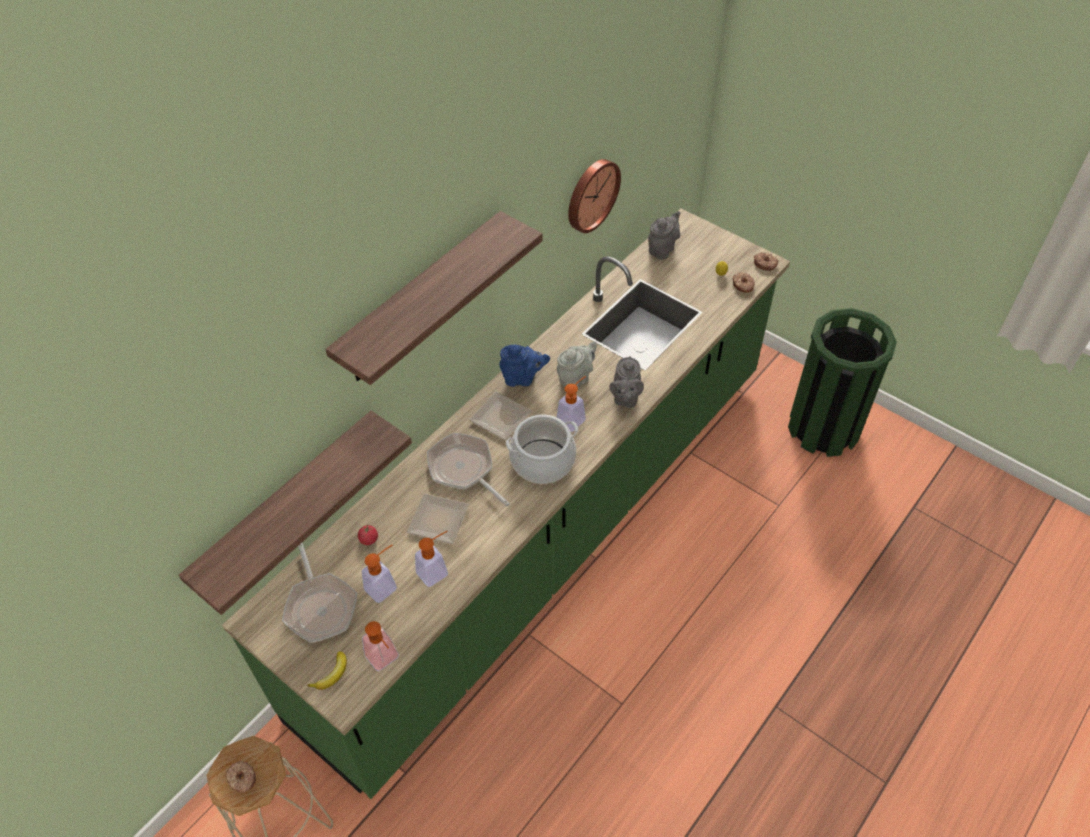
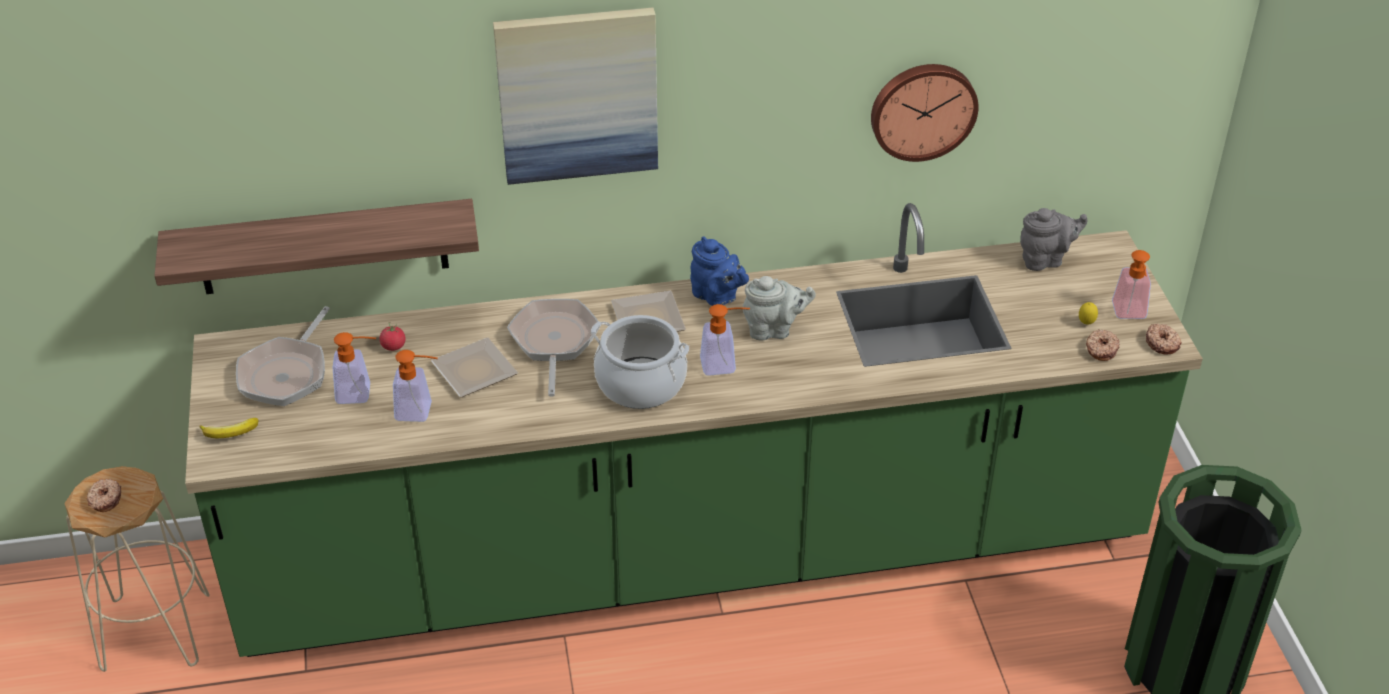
camera: 40 degrees right, 10 degrees down
(385, 660) = (286, 453): soap dispenser -> soap dispenser (1130, 314)
(421, 300) = (577, 94): shelf -> picture
(625, 398) = (805, 379): grey teapot -> none

